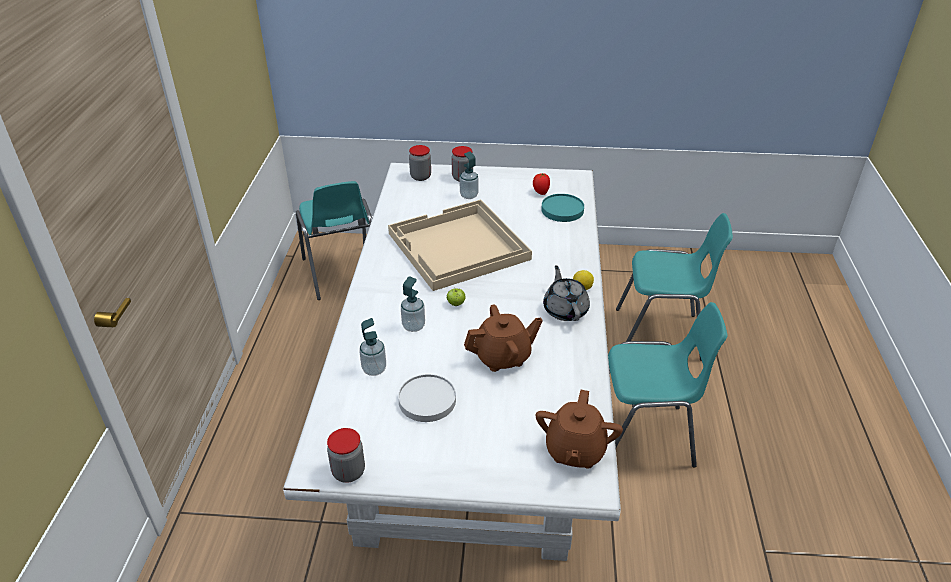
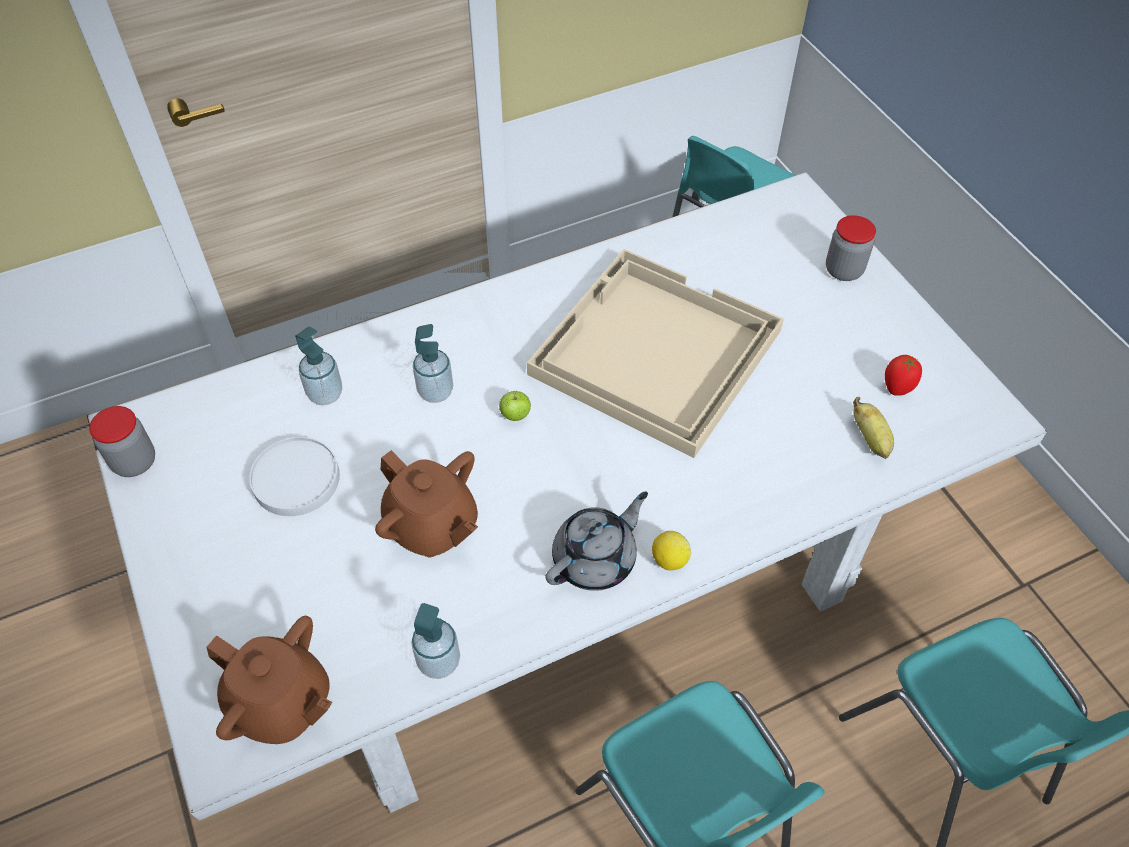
camera: 60 degrees right, 15 degrees up
(420, 177) = (798, 222): jar -> none
(469, 195) = (801, 301): soap dispenser -> soap dispenser (439, 662)
(562, 210) = (871, 439): turquoise plate -> banana
(575, 451) = (281, 703): brown teapot -> brown teapot turned 135 degrees counterclockwise

